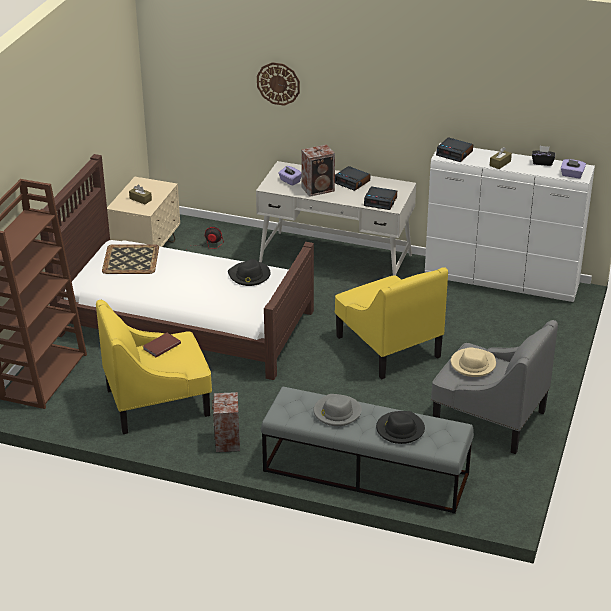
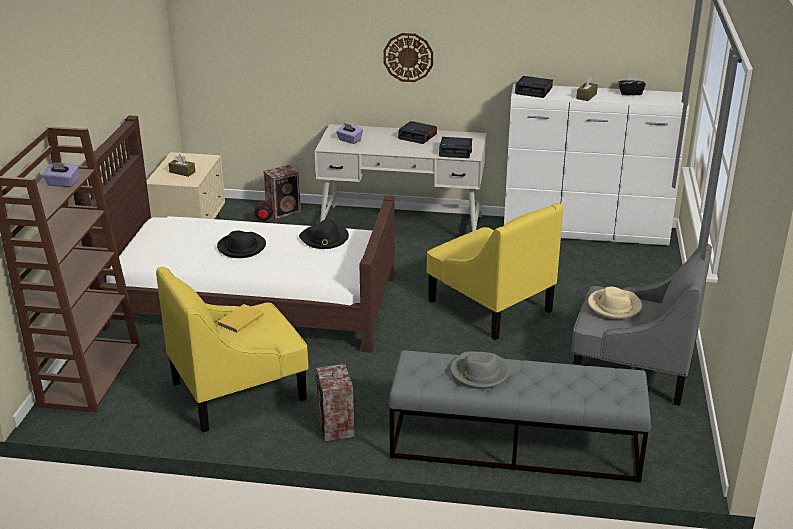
camera: 10 degrees left, 5 degrees down
(131, 260) = (182, 234): tray -> none
(161, 346) = (239, 320): brown book -> yellow book
(278, 83) = (328, 33): wall clock -> wall clock (408, 57)
(319, 189) = (384, 145): speaker -> speaker (284, 211)
(400, 429) = (563, 384): black hat -> black hat (241, 247)
(572, 175) = (667, 101): purple tissue box -> purple tissue box (62, 184)

